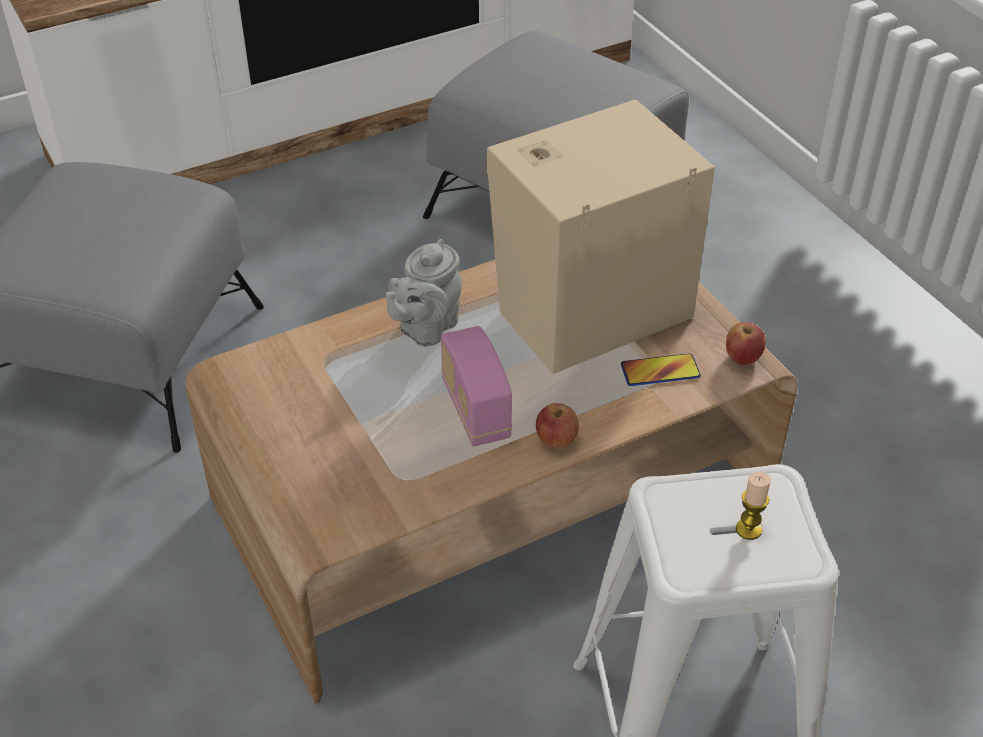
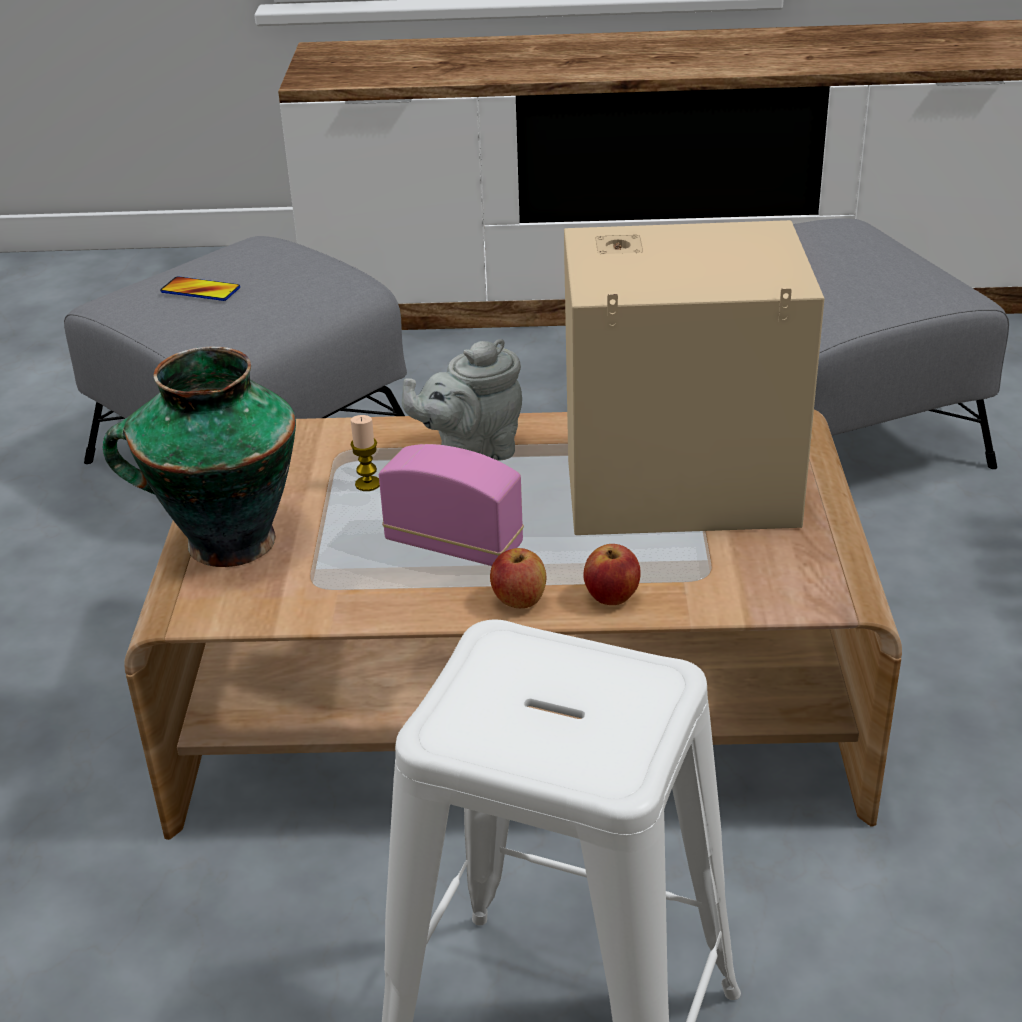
camera: 30 degrees right, 10 degrees down
(305, 467) = (226, 542): none -> vase
(475, 410) = (454, 544): radio -> radio turned 105 degrees clockwise
(660, 371) = (710, 570): phone -> phone (200, 291)
(742, 358) = (831, 587): apple -> apple (612, 597)
(748, 529) = (575, 715): candle -> candle (368, 484)

